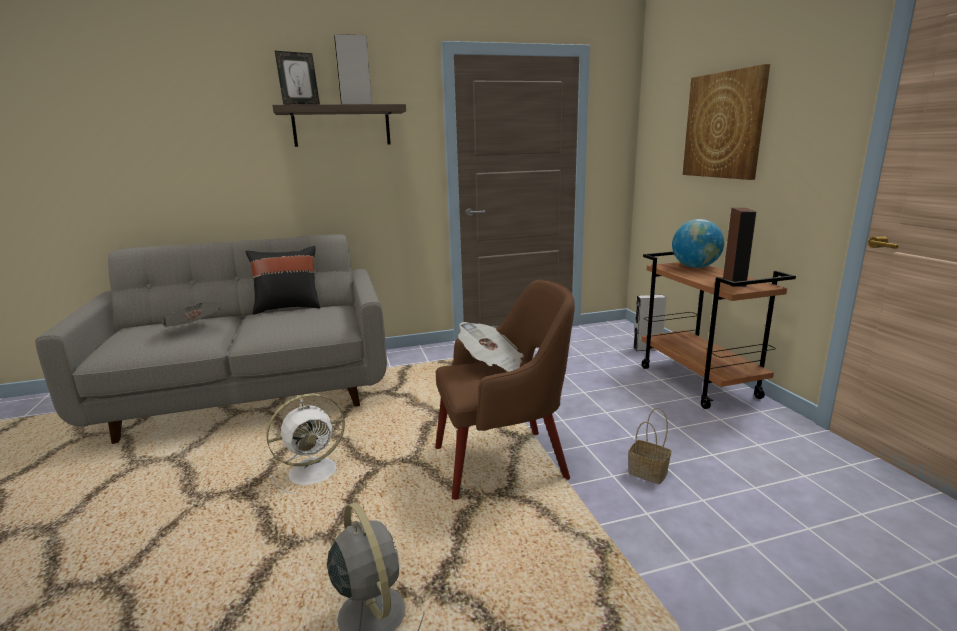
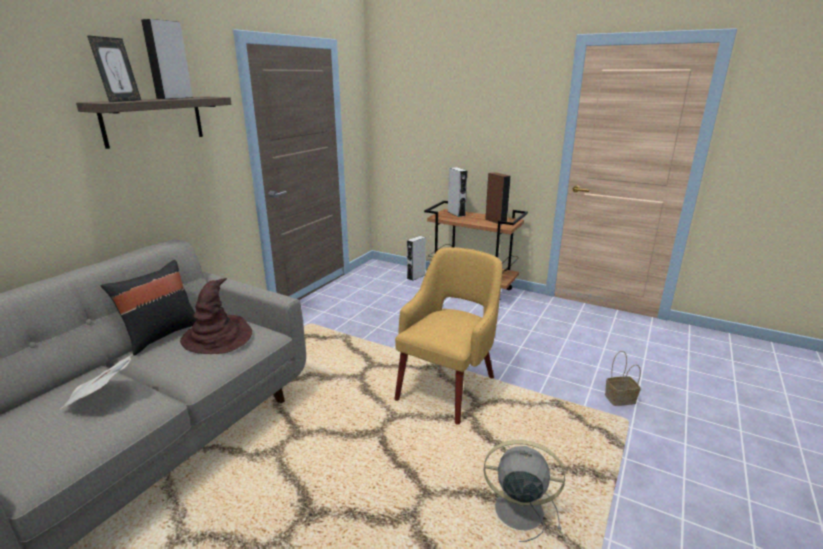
camera: 45 degrees left, 5 degrees up
(307, 319) = (218, 337): none -> brown hat
(315, 471) = (337, 464): white fan -> none
(492, 364) = (436, 319): newspaper -> none
(504, 462) = (448, 386): brown armchair -> yellow armchair
(649, 472) = (521, 354): basket -> basket (620, 398)
(695, 267) = (456, 213): globe -> grey speaker
(724, 125) = (457, 114): picture -> none

